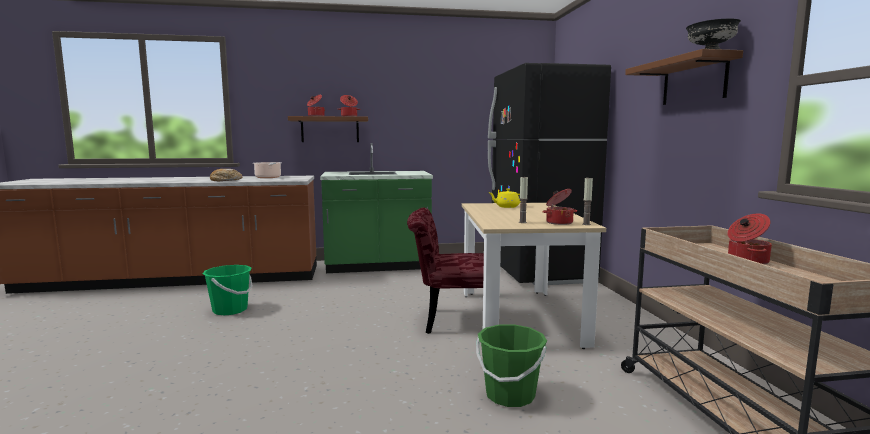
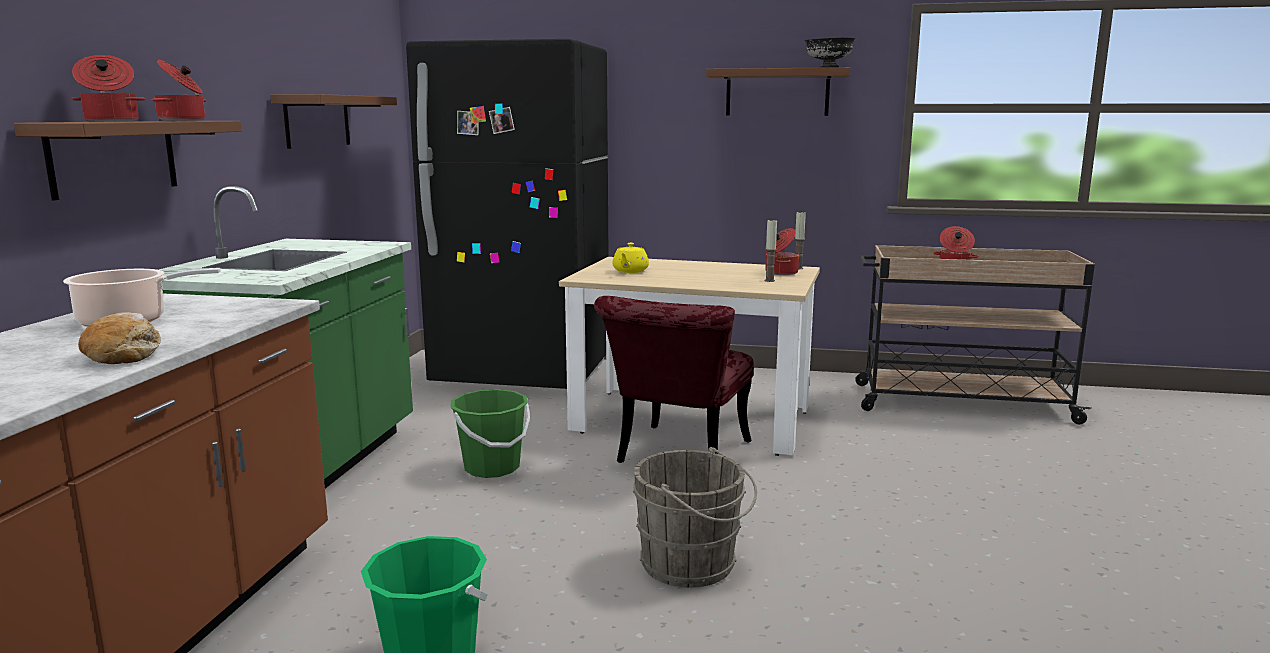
camera: 70 degrees left, 5 degrees up
(314, 340) = (693, 565): none -> grey bucket
(459, 119) = (317, 121): none -> brown shelf
(510, 395) = (909, 466): green bucket -> green bucket (492, 467)

